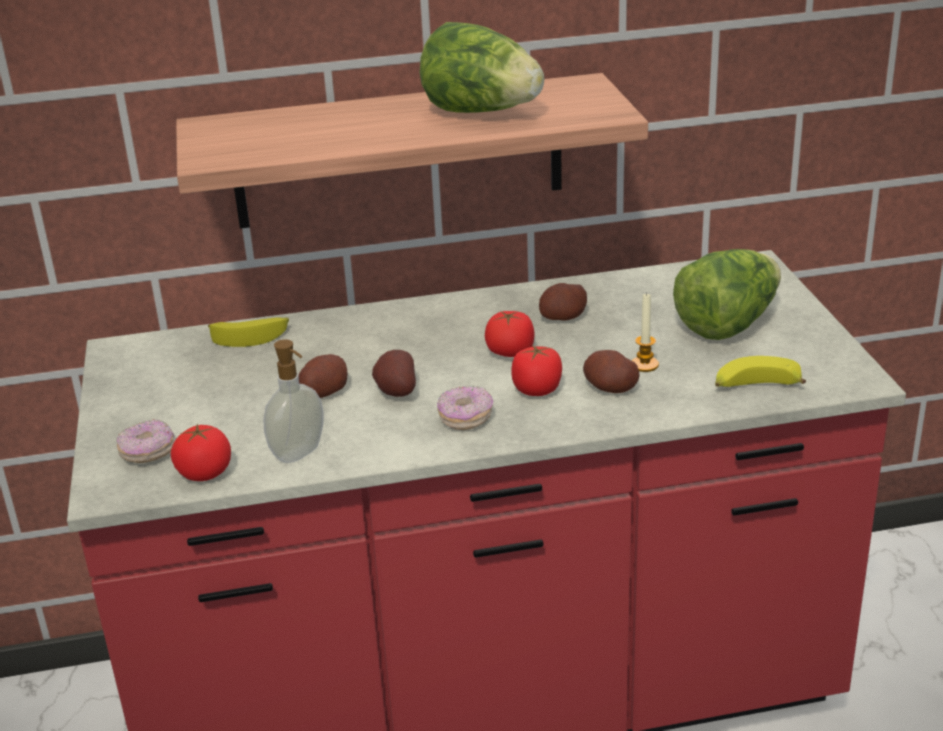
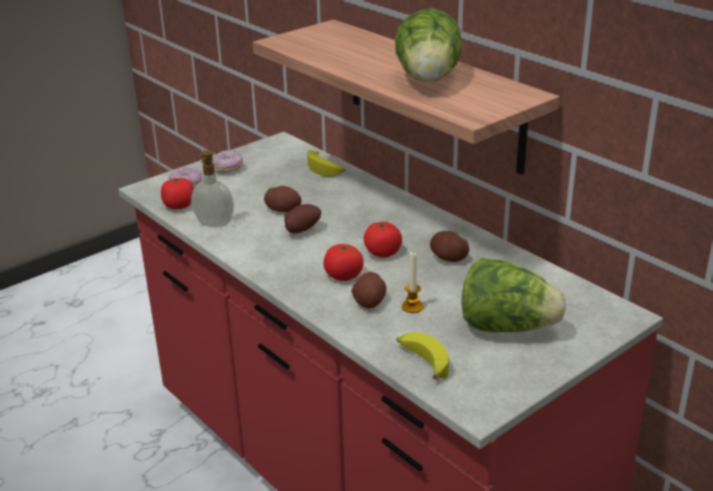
camera: 60 degrees right, 0 degrees up
(465, 418) = (289, 262): donut -> donut (228, 168)

